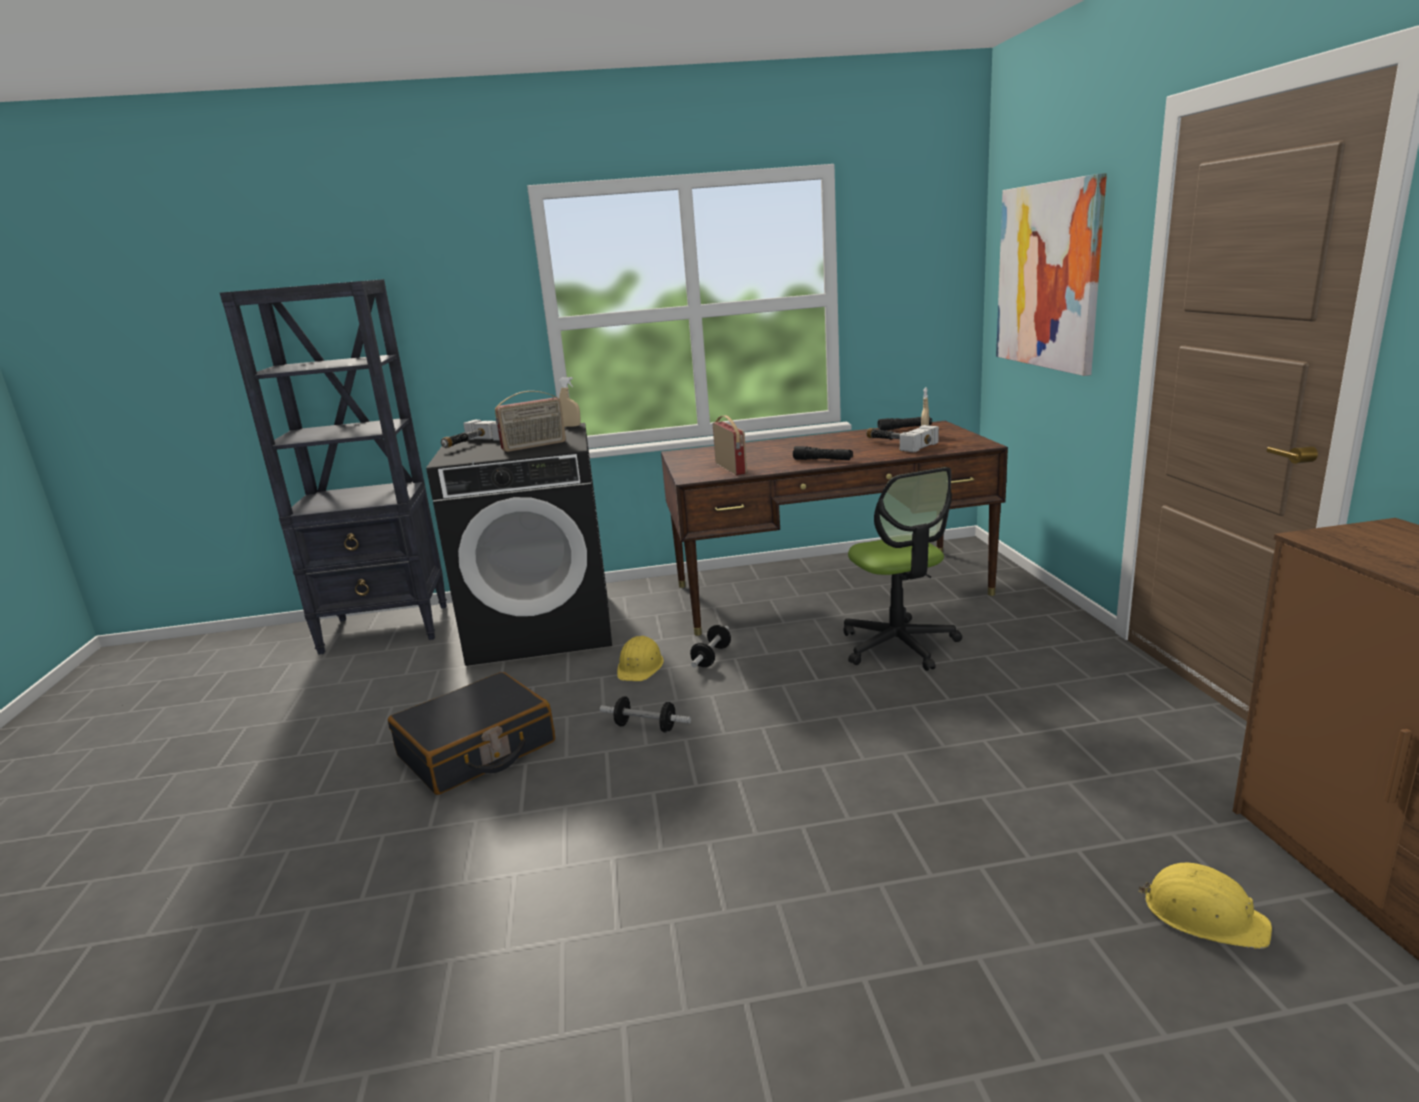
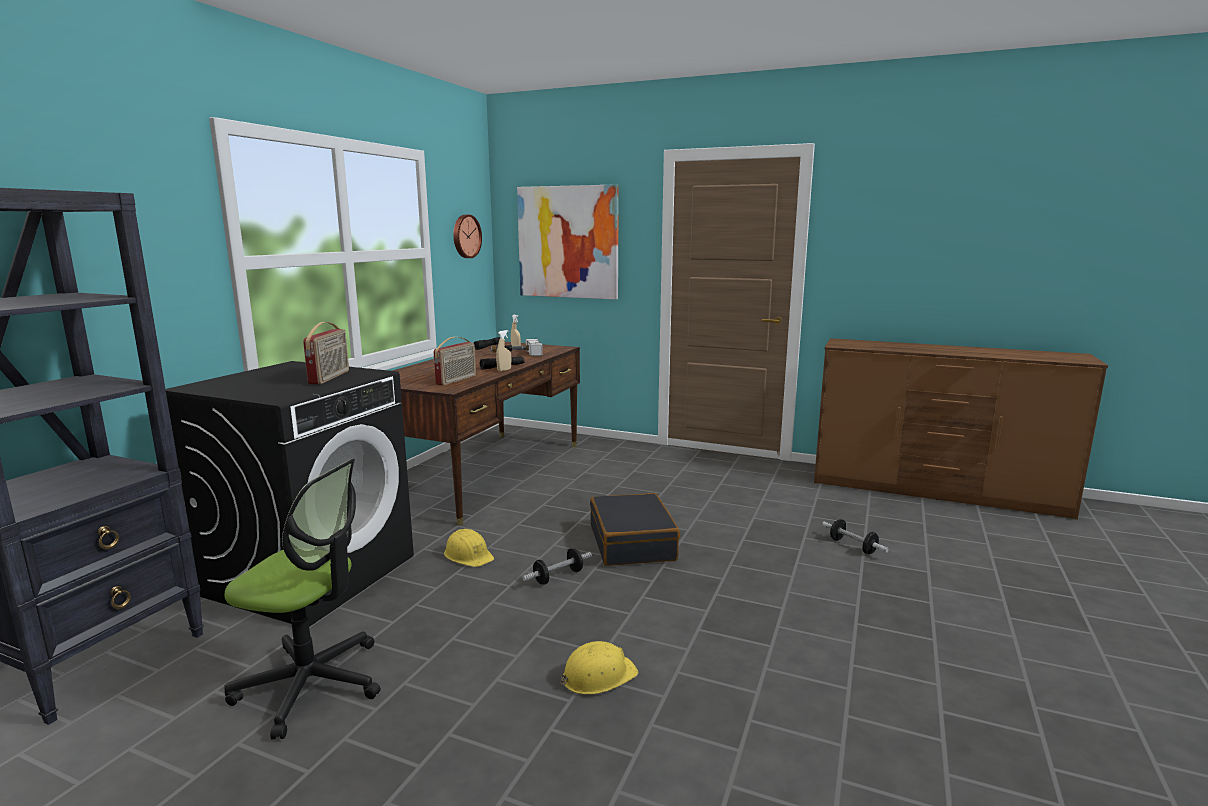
camera: 60 degrees left, 5 degrees down
(471, 444) = (237, 388): hammer -> none
(477, 750) = (480, 653): black suitcase -> black suitcase (632, 543)
(571, 426) = (292, 364): beige spray bottle -> beige spray bottle (504, 370)
(712, 657) = (502, 530): dumbbell -> dumbbell (853, 546)
(731, 468) = (457, 380): radio -> radio turned 105 degrees clockwise
(898, 645) = (587, 482): office chair -> office chair (311, 684)
(917, 271) = (465, 236): none -> wall clock
(1203, 915) = (868, 513): yellow hard hat -> yellow hard hat (598, 676)

